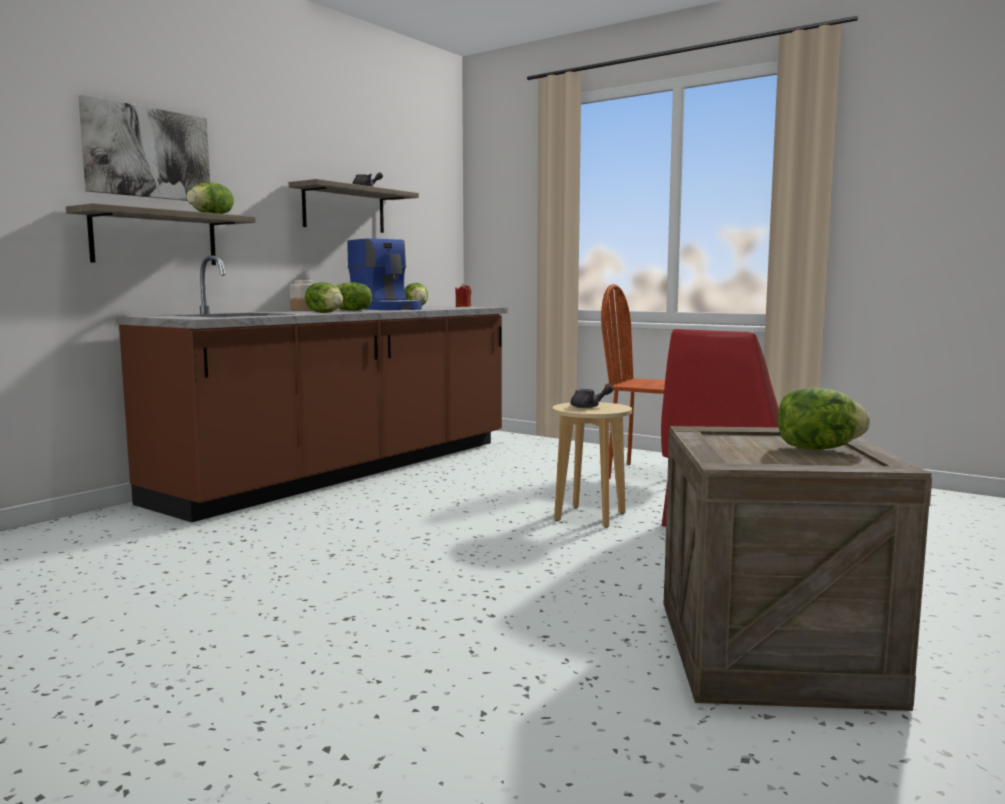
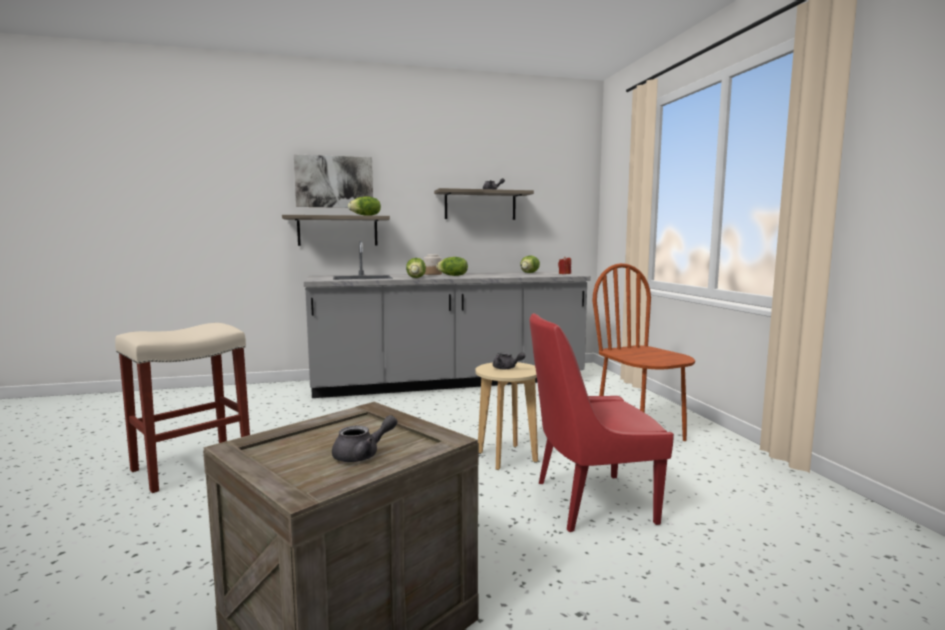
camera: 40 degrees right, 0 degrees up
(236, 628) = (190, 467): none -> beige stool
(348, 470) = (449, 382): brown counter -> grey counter
(386, 309) = (491, 274): coffee machine -> none
(817, 449) = (363, 455): lettuce -> grey teapot

